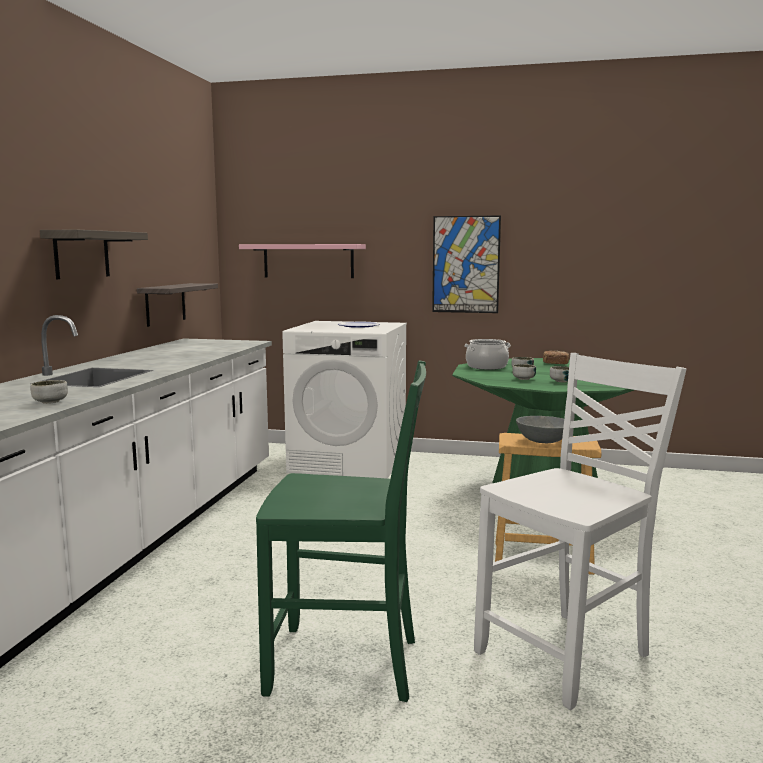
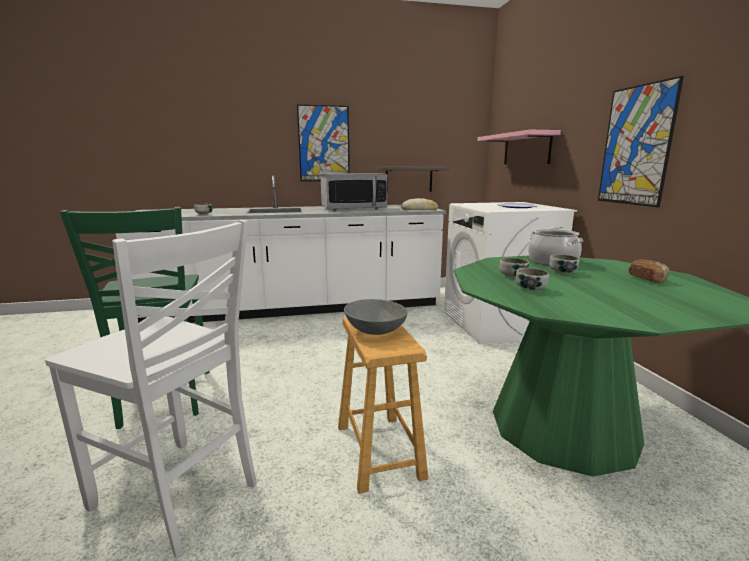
camera: 65 degrees right, 5 degrees up
(81, 254) = (324, 144): shelf -> picture
(171, 355) = (353, 208): none -> microwave
(245, 344) = (419, 209): none -> bread

